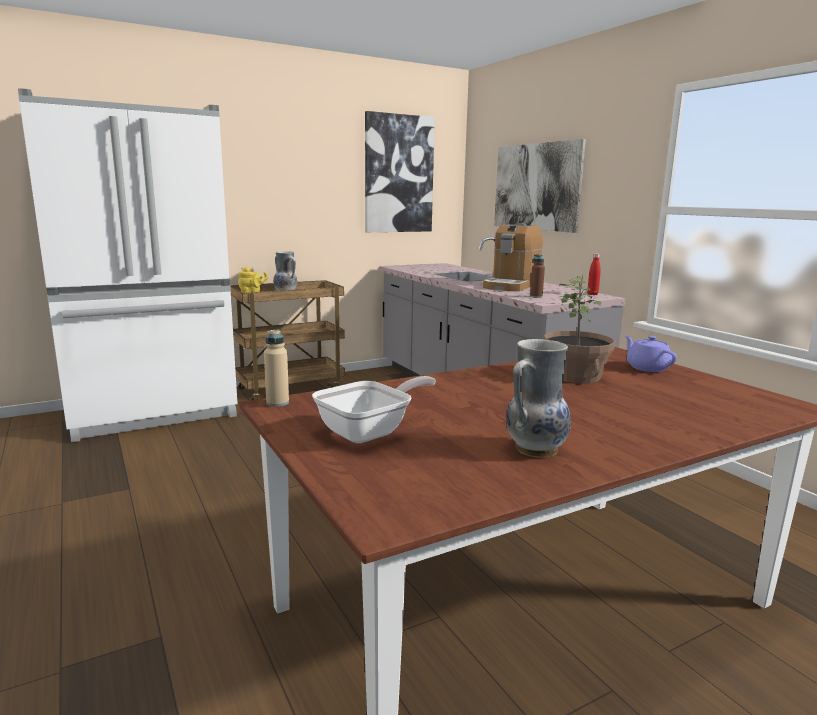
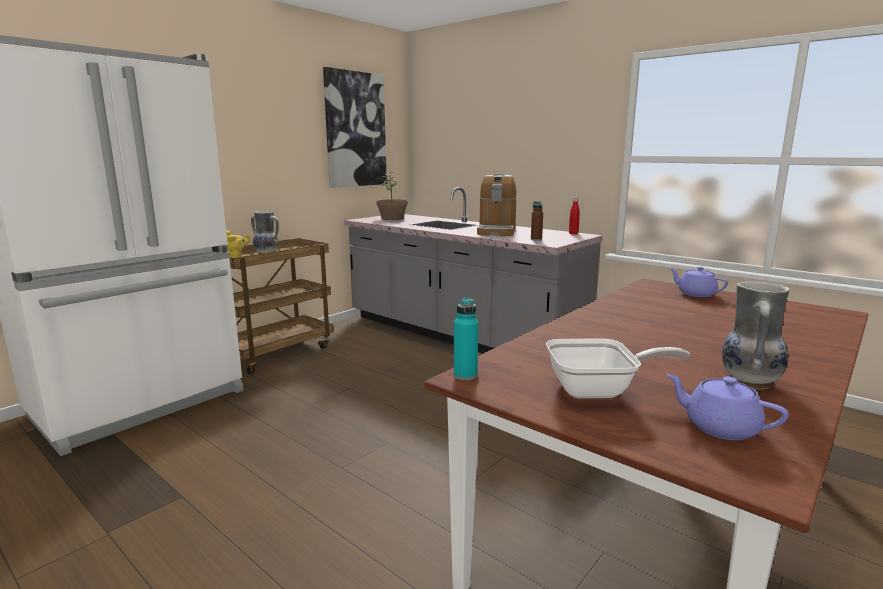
camera: 20 degrees left, 0 degrees up
(277, 403) = (465, 375): beige bottle -> turquoise bottle
(371, 431) = (599, 390): frying pan -> frying pan turned 60 degrees clockwise
(426, 476) = (719, 427): none -> purple teapot
(536, 187) = (492, 140): picture -> none
(576, 376) = (661, 308): potted plant -> potted plant (392, 218)

